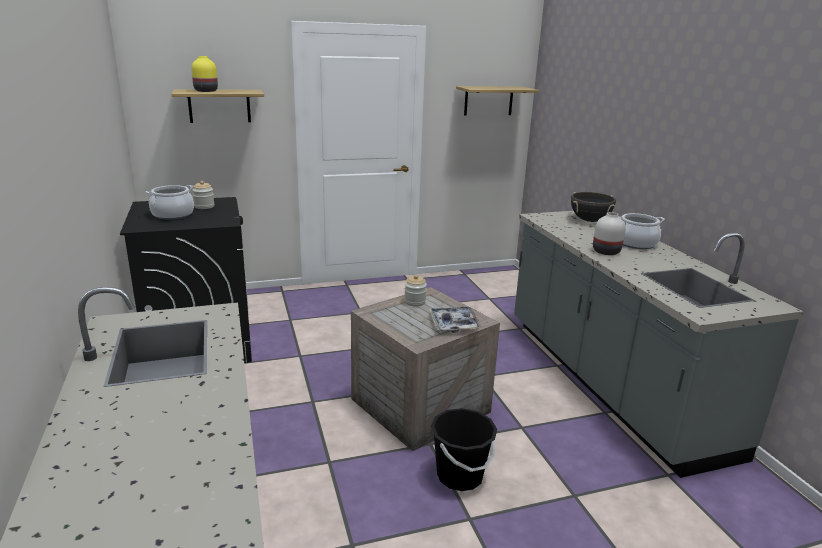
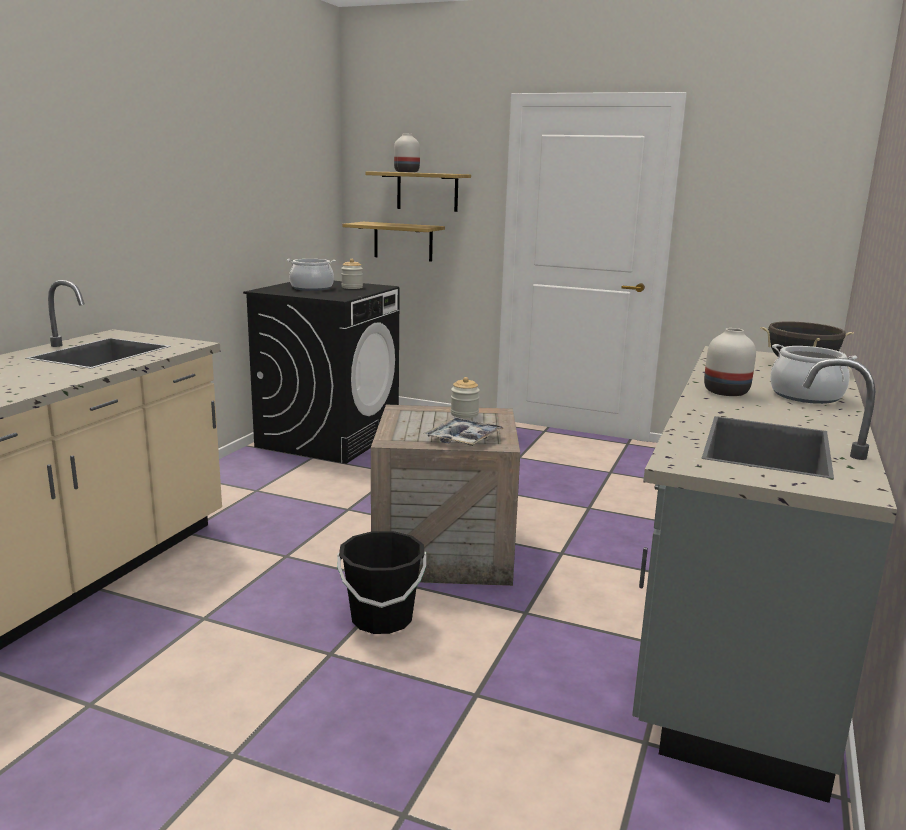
camera: 40 degrees right, 5 degrees down
(205, 91) = (406, 172): yellow vase -> white vase
(488, 100) = (782, 199): shelf -> shelf (403, 241)

